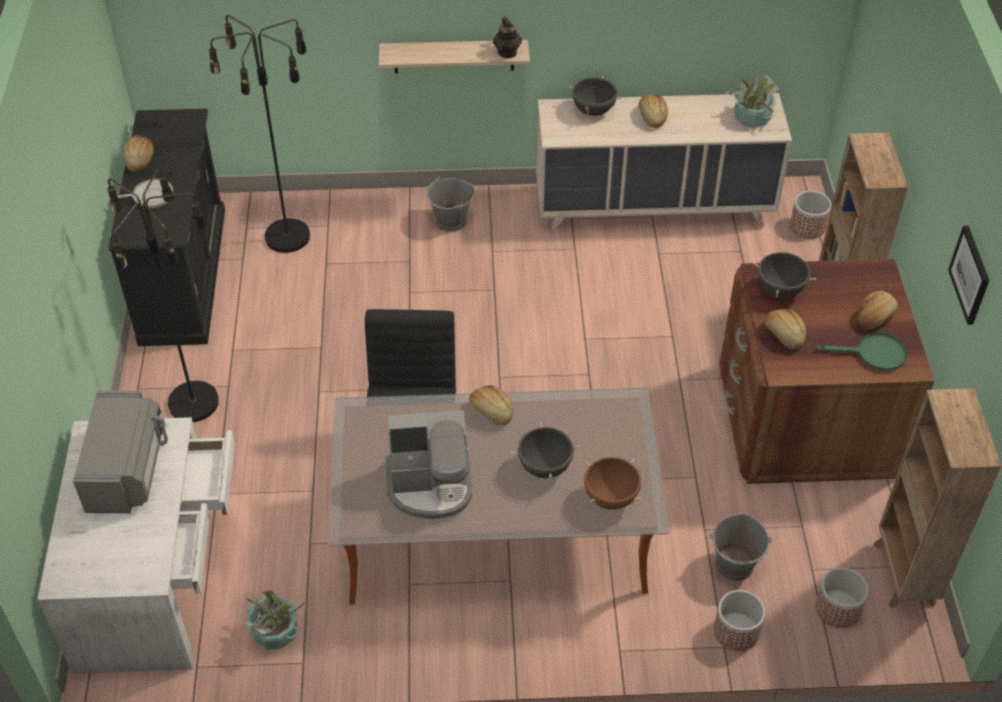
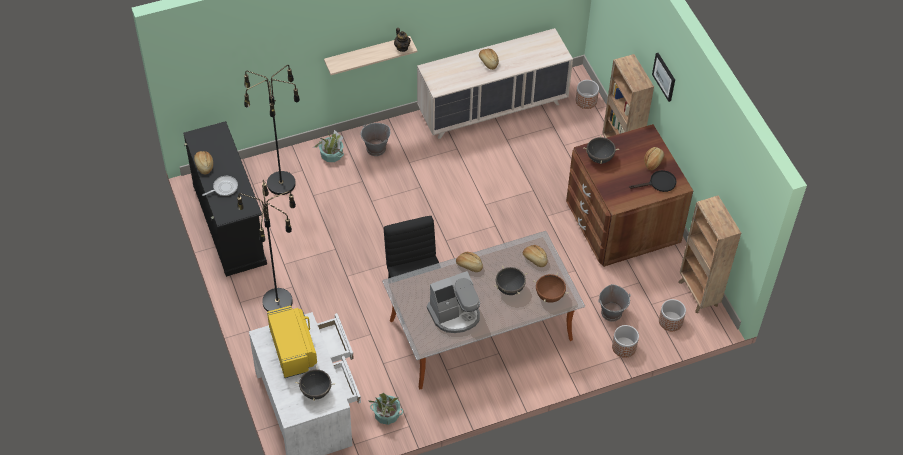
camera: 20 degrees left, 5 degrees up
(128, 469) = (293, 349): grey microwave -> yellow microwave
(593, 111) = (452, 65): black cooking pot -> black cooking pot (316, 391)
(752, 117) = (545, 48): potted plant -> potted plant (331, 155)
(783, 335) = (610, 184): bread -> bread (535, 259)
(873, 354) = (659, 183): green frying pan -> black frying pan
(970, 274) = (703, 136): picture -> picture (664, 76)

